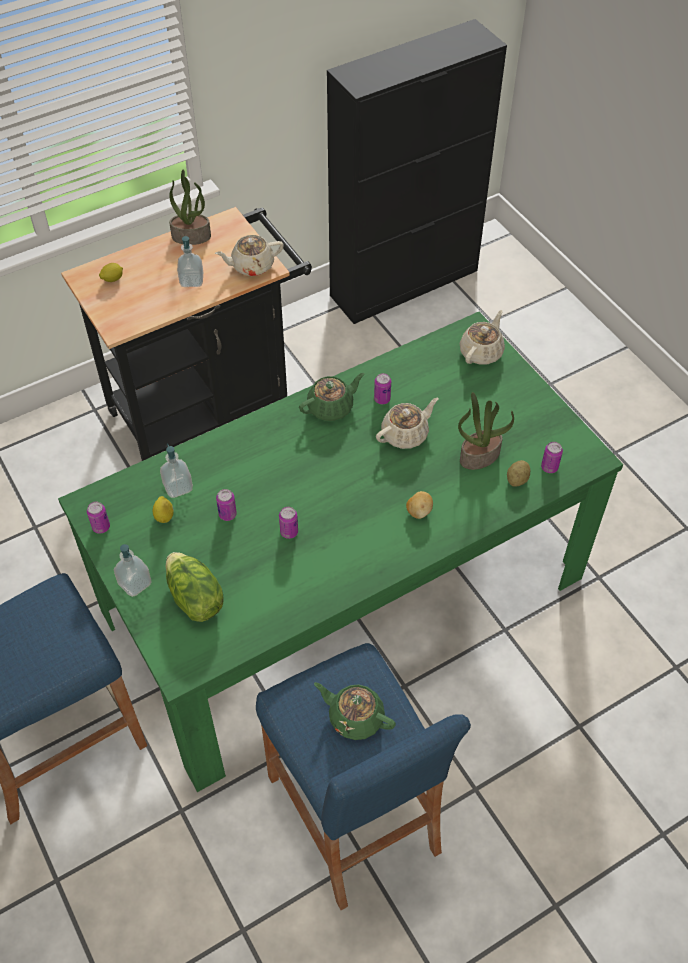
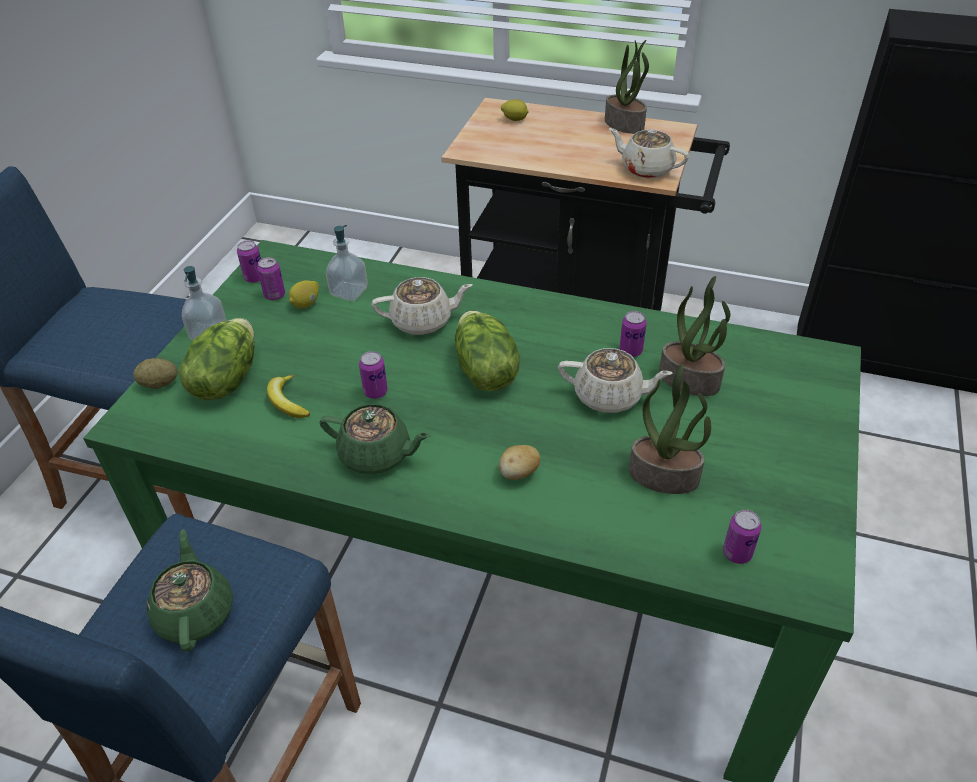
camera: 50 degrees right, 10 degrees down
(191, 281) = (576, 152): soap dispenser -> none
(227, 514) = (351, 339): can -> can (275, 295)
(250, 579) = (287, 401): none -> banana
(327, 472) = (484, 371): none -> lettuce
(331, 407) = (569, 324): green teapot -> green teapot (377, 455)
(429, 393) = (690, 380): none -> potted plant
(481, 352) = (810, 384): beige teapot -> beige teapot (423, 321)
(517, 480) = (676, 533): potato -> potato (159, 384)

